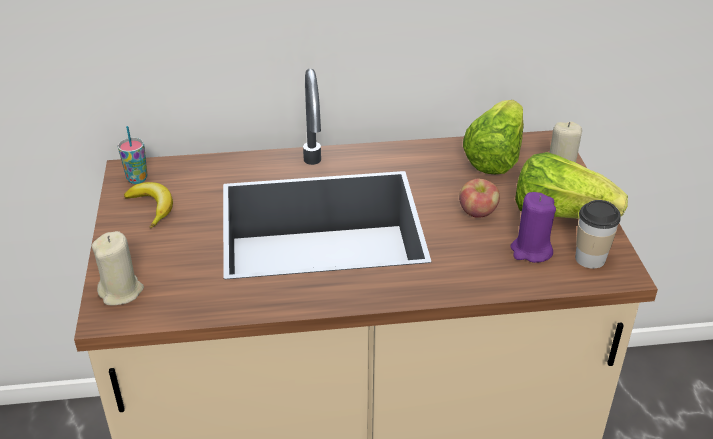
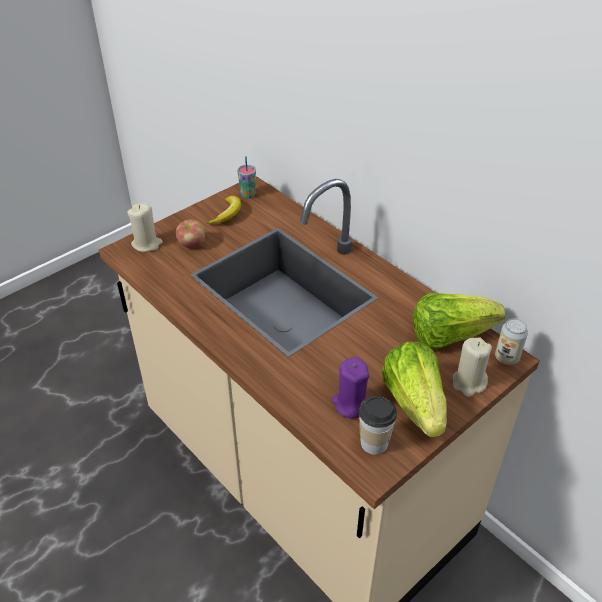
camera: 55 degrees right, 5 degrees up
(477, 213) = (367, 356): apple -> apple (192, 244)
(548, 142) = (506, 357): none -> can

